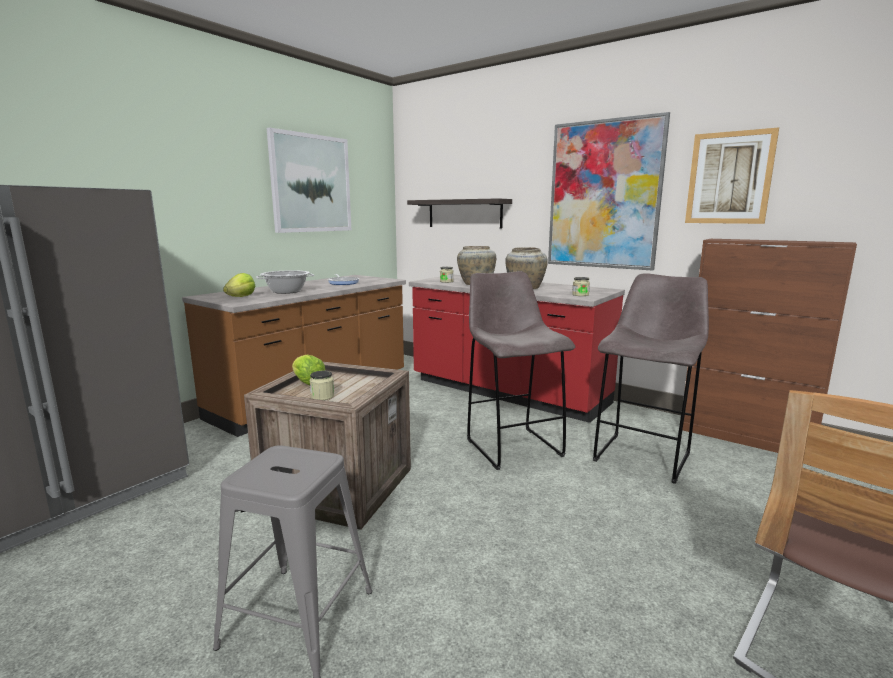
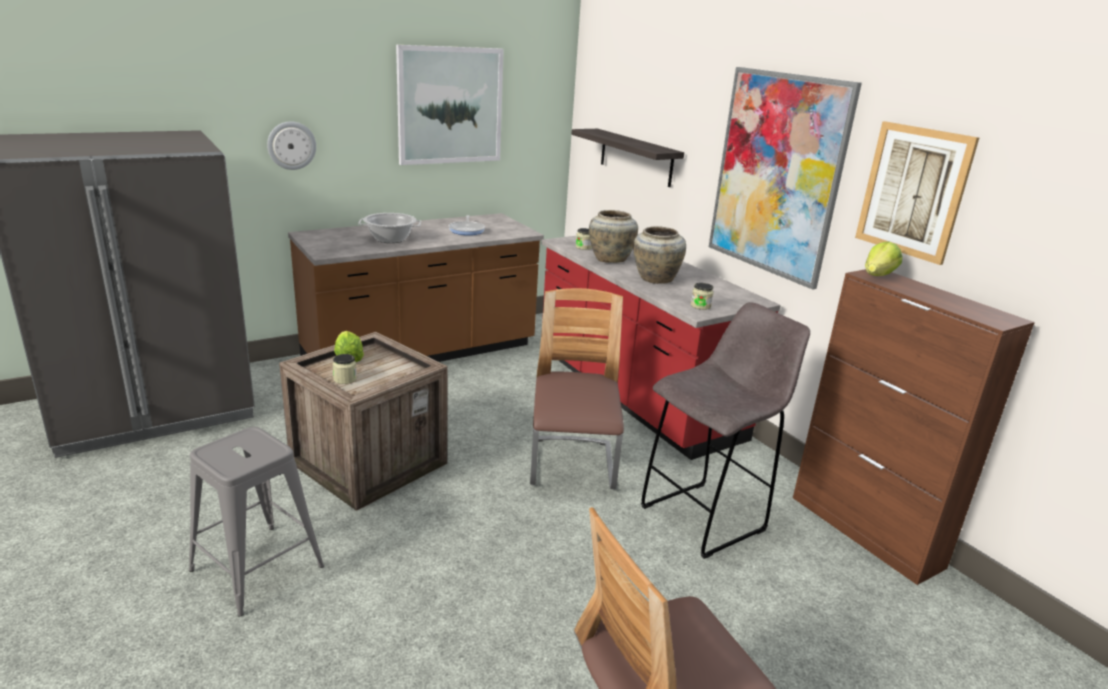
camera: 20 degrees right, 10 degrees up
(181, 213) = (291, 145): none -> wall clock
(241, 297) = (337, 242): lettuce -> lettuce (878, 276)
(512, 446) = (572, 466): grey stool -> chair

